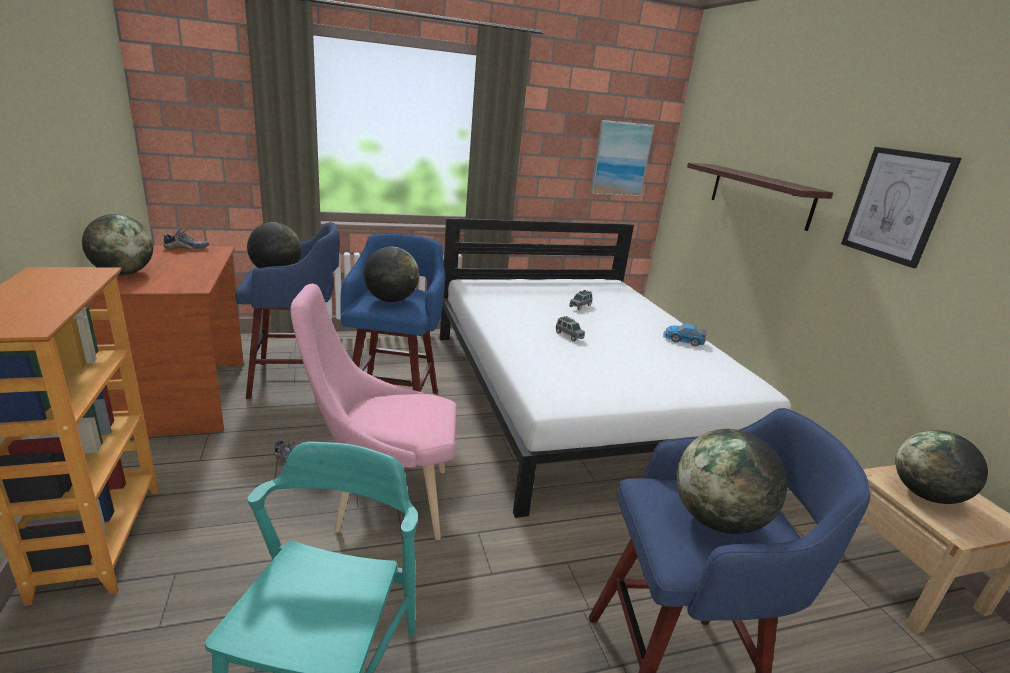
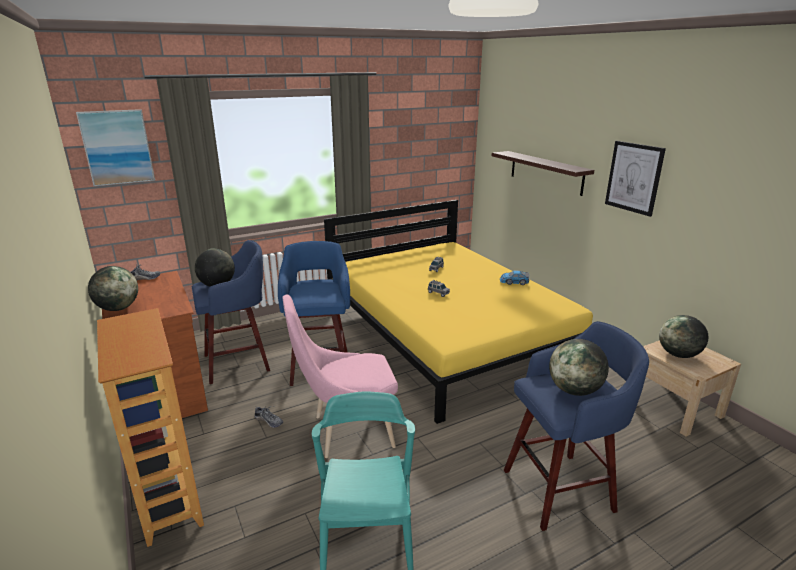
camera: 10 degrees left, 0 degrees up
(391, 300) = (314, 292): globe -> none
(578, 397) = (447, 335): white bed -> yellow bed
(620, 159) = (440, 153): picture -> picture (117, 147)

